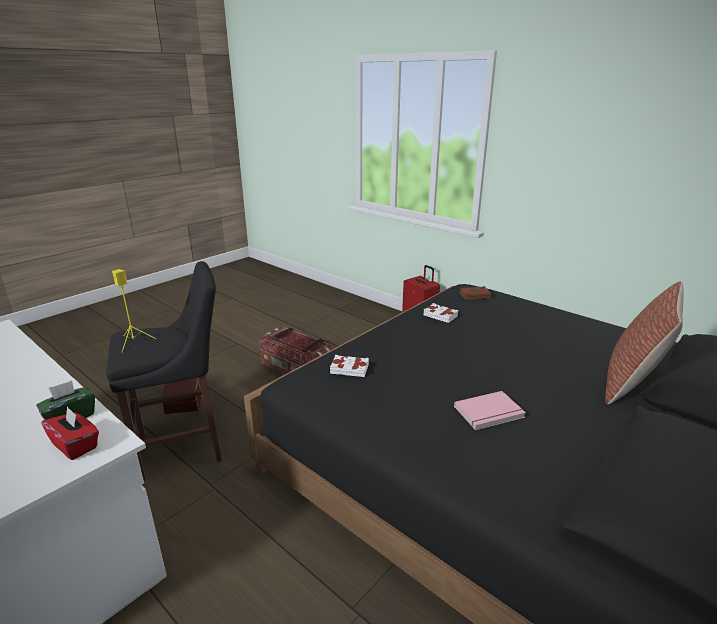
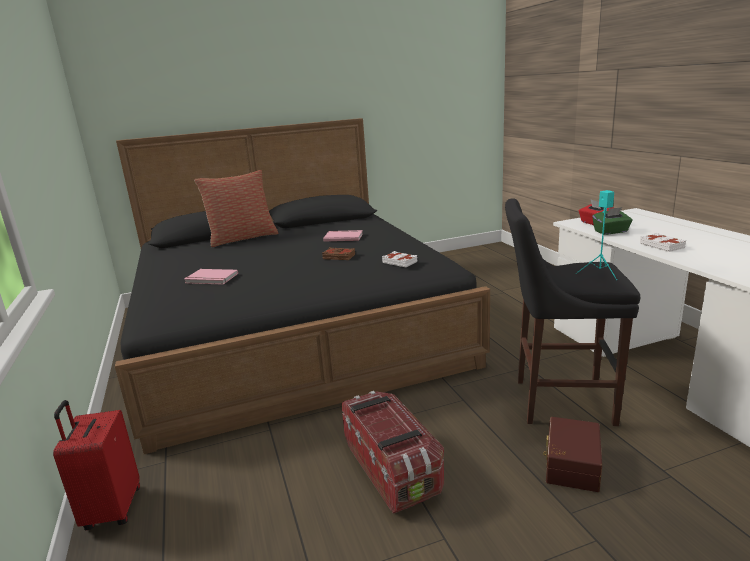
camera: 150 degrees left, 5 degrees down
(134, 342) = (599, 273): yellow speaker -> turquoise speaker
(440, 316) = (261, 287): white book -> white book (662, 246)
(474, 295) = (181, 301): brown book -> brown book (339, 257)
(500, 315) = (211, 279): none -> pink book

